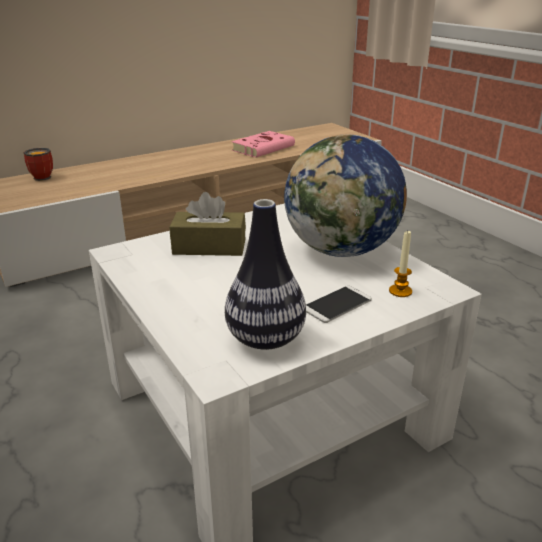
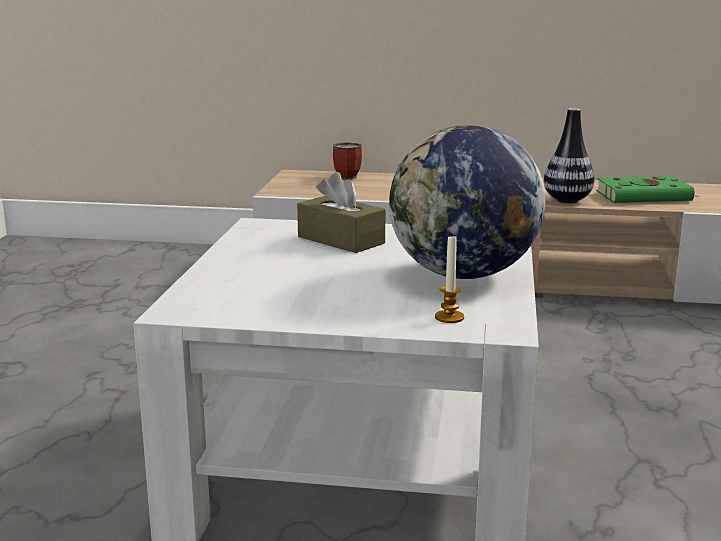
camera: 40 degrees right, 10 degrees down
(264, 148) = (646, 196): pink book -> green book
(265, 340) = (251, 306): vase -> vase (567, 200)
(337, 305) = (363, 307): phone -> none

